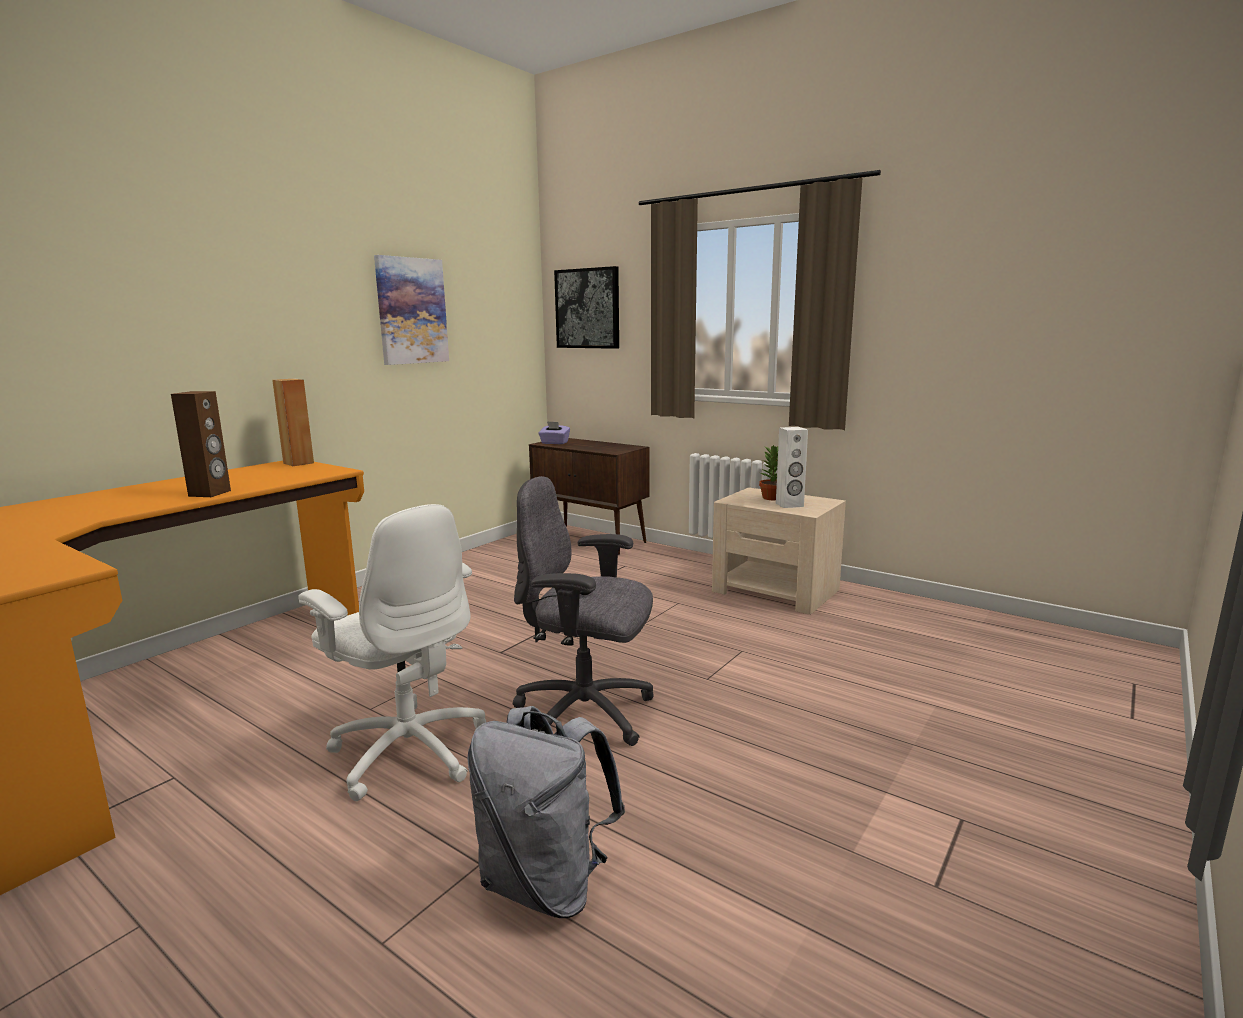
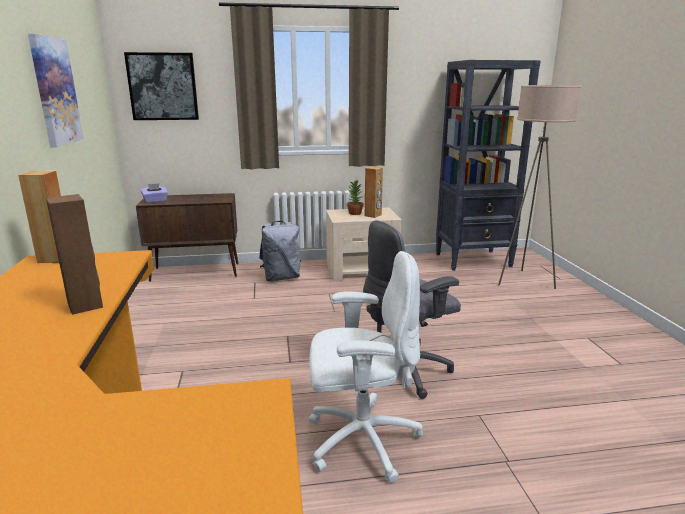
camera: 45 degrees left, 5 degrees up
(546, 883) = (541, 448): grey backpack -> grey backpack (281, 278)
(789, 505) = (373, 215): white speaker -> brown speaker
(996, 632) = (473, 260): none -> black bookcase
(1032, 692) = (524, 281): none -> beige floor lamp

